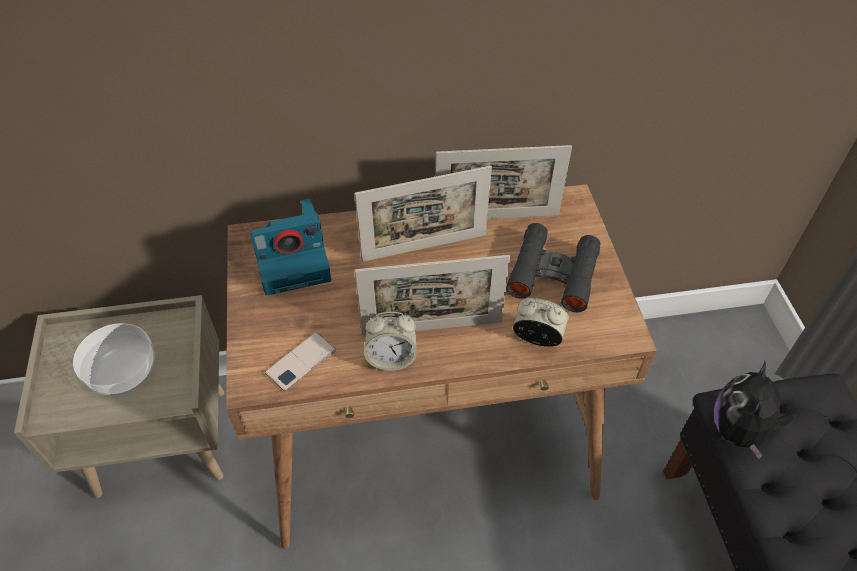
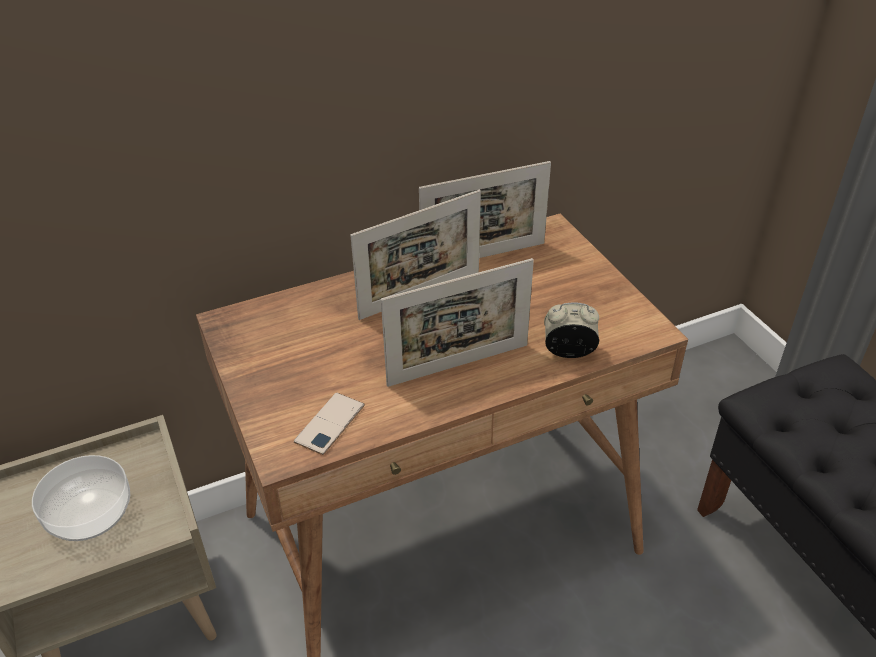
camera: 15 degrees left, 10 degrees down
(294, 260) = (284, 333): camera -> none
(391, 358) = (427, 400): alarm clock -> none
(553, 273) = (560, 294): black binoculars -> none
(739, 430) = (775, 421): plush toy -> none

